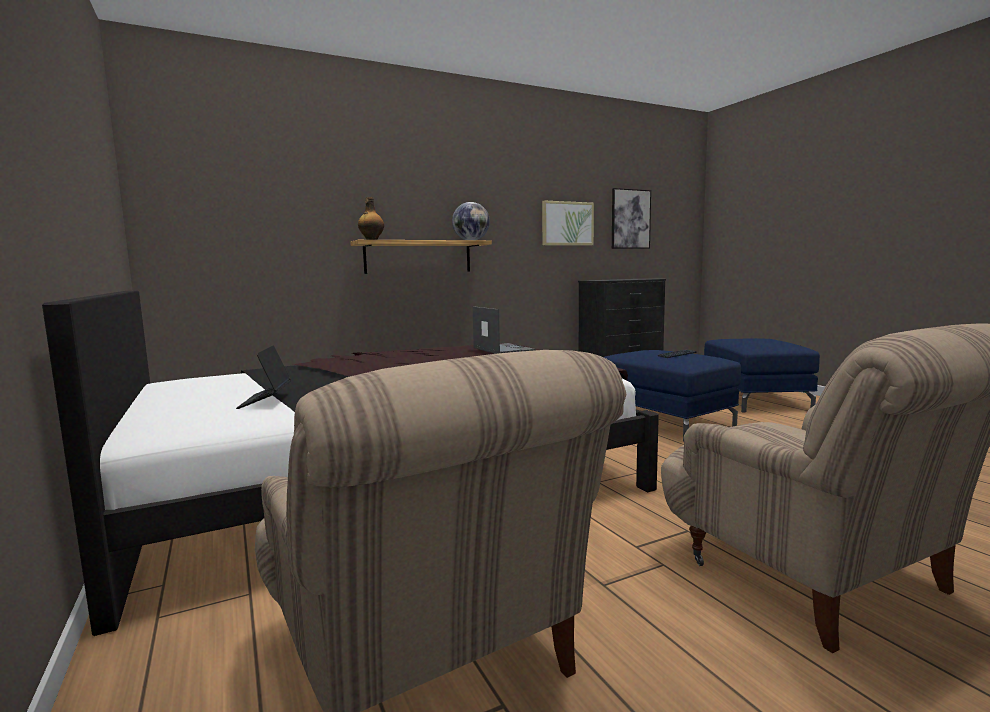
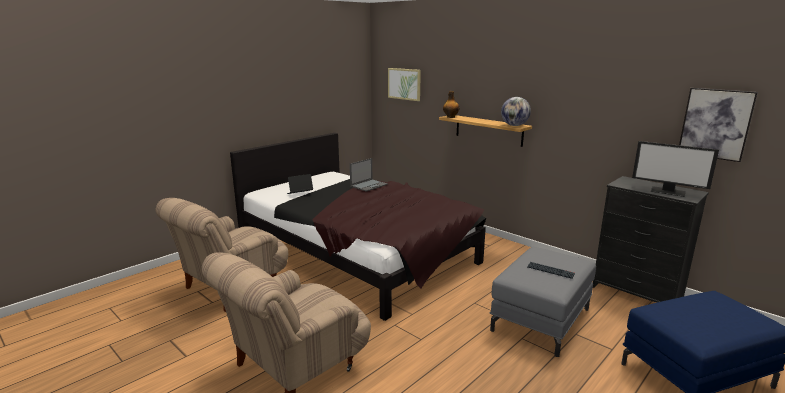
camera: 70 degrees right, 10 degrees up
(502, 349) = (435, 209): laptop -> laptop (369, 185)
(567, 223) = (622, 120): picture -> picture (404, 84)
(632, 279) = (668, 191): none -> monitor
(665, 421) = (541, 320): blue ottoman -> grey ottoman

